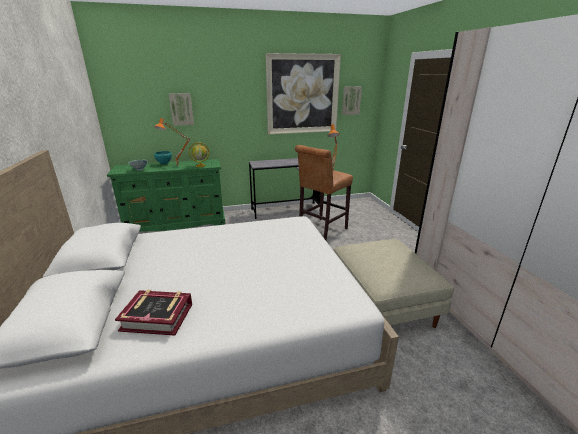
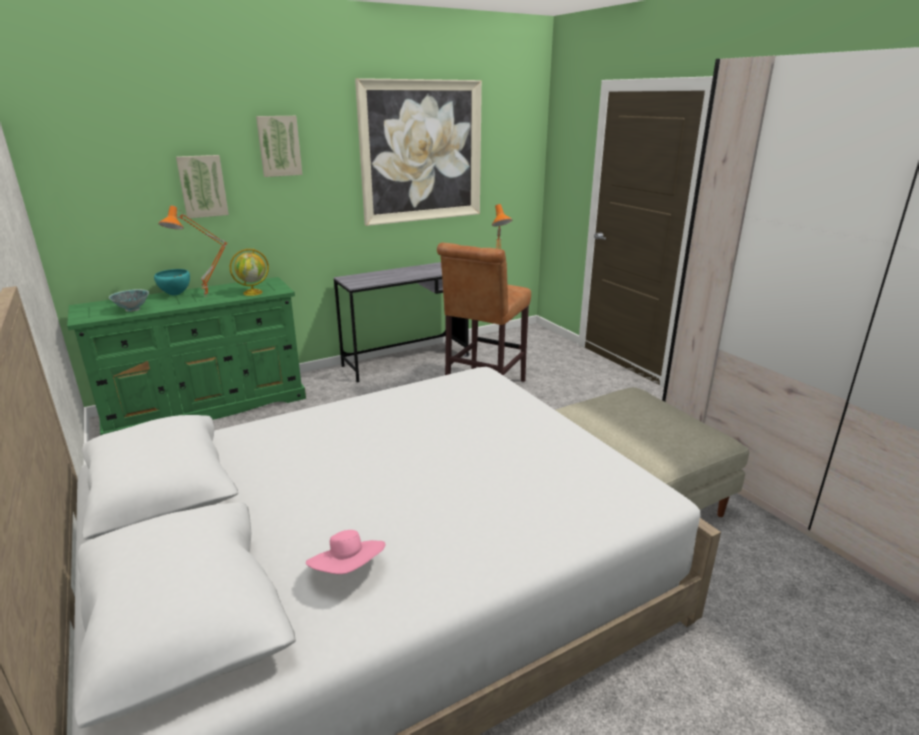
camera: 15 degrees left, 0 degrees up
(157, 317) = (349, 570): book -> pink hat
(351, 100) = (500, 160): picture -> picture (279, 146)

